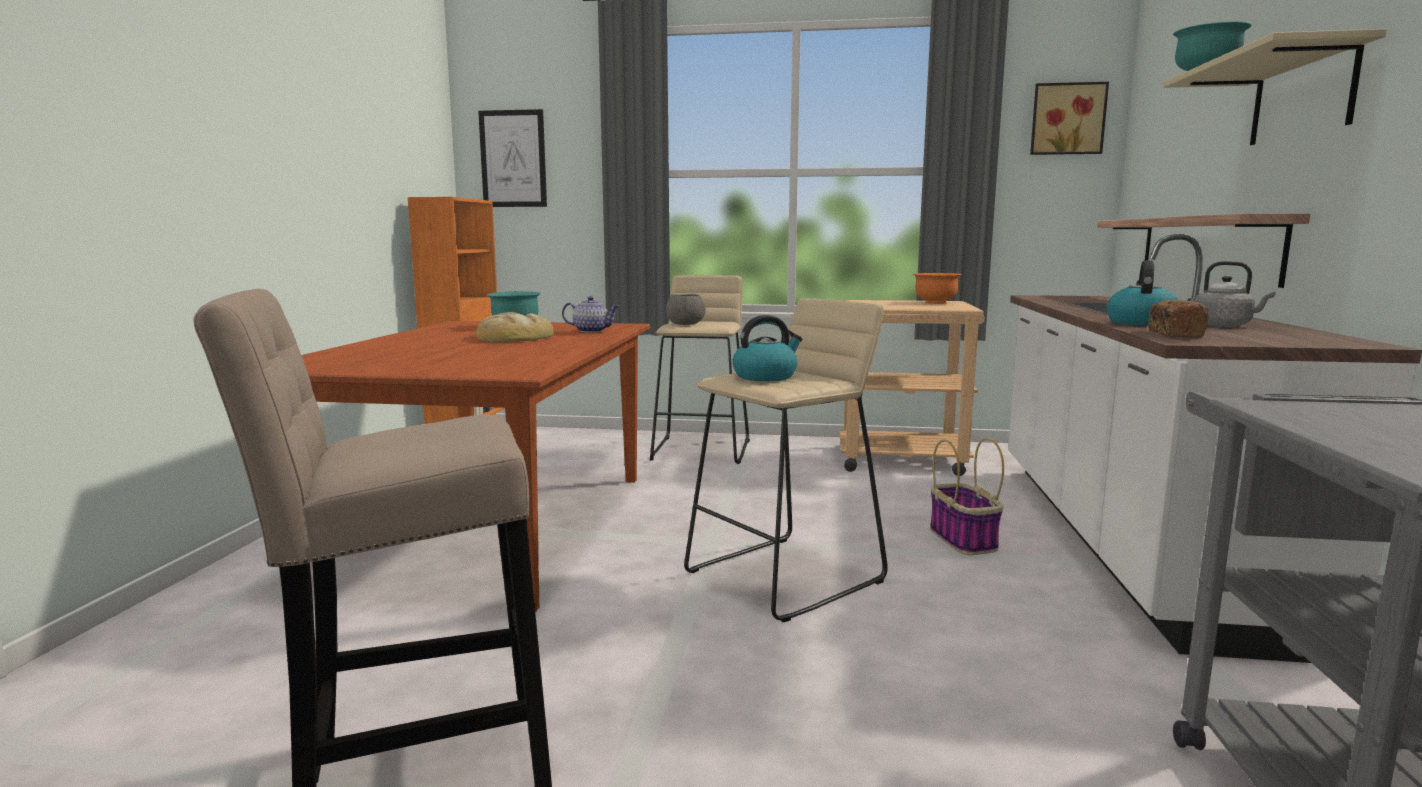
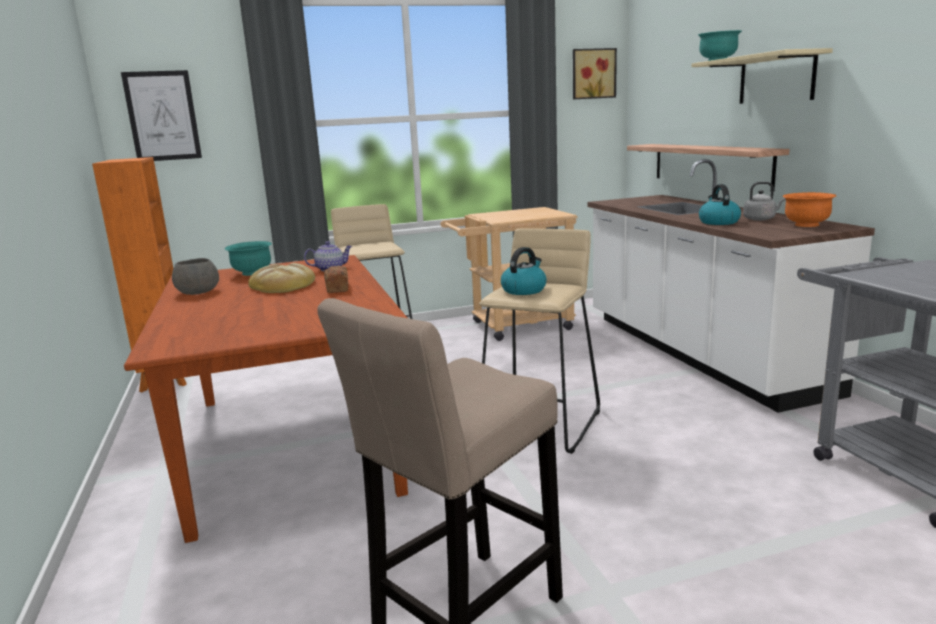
camera: 25 degrees left, 5 degrees up
(685, 324) = (360, 248): grey bowl -> grey bowl (197, 292)
(935, 303) = (533, 211): orange bowl -> orange bowl (806, 225)
(964, 540) = (615, 373): basket -> none
(1175, 334) = (755, 230): bread -> bread (337, 288)

